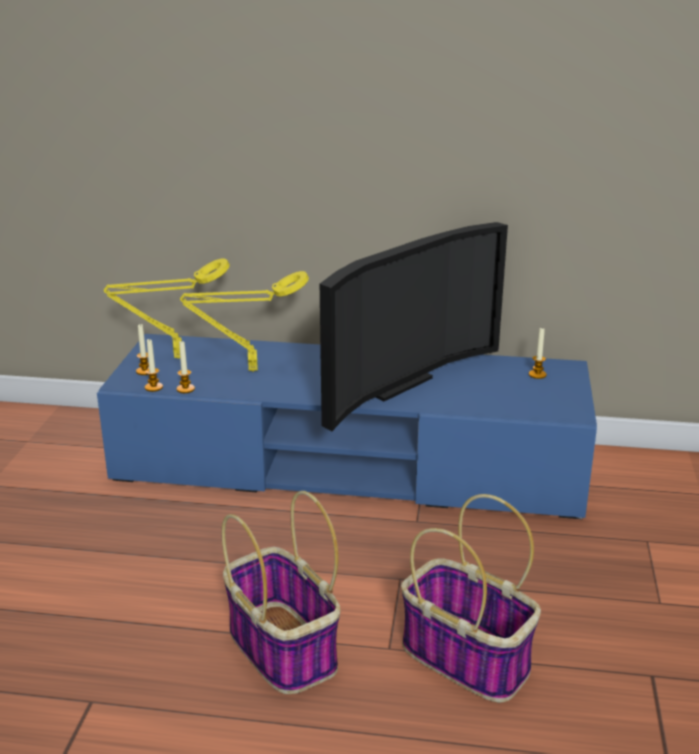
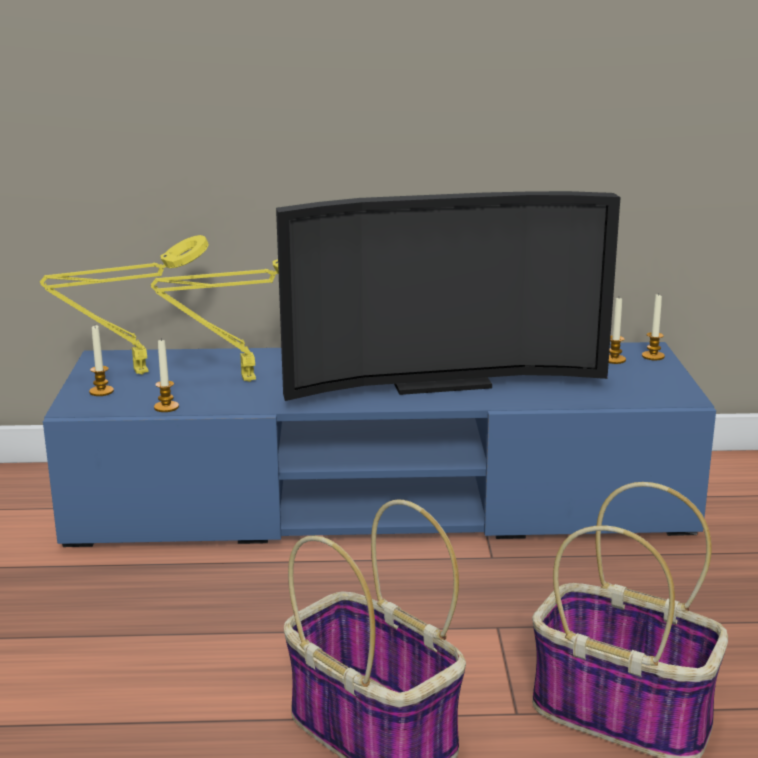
camera: 10 degrees left, 5 degrees down
(153, 387) = (121, 408): candle -> candle (653, 356)
(392, 383) = (438, 381): television -> television turned 45 degrees clockwise

